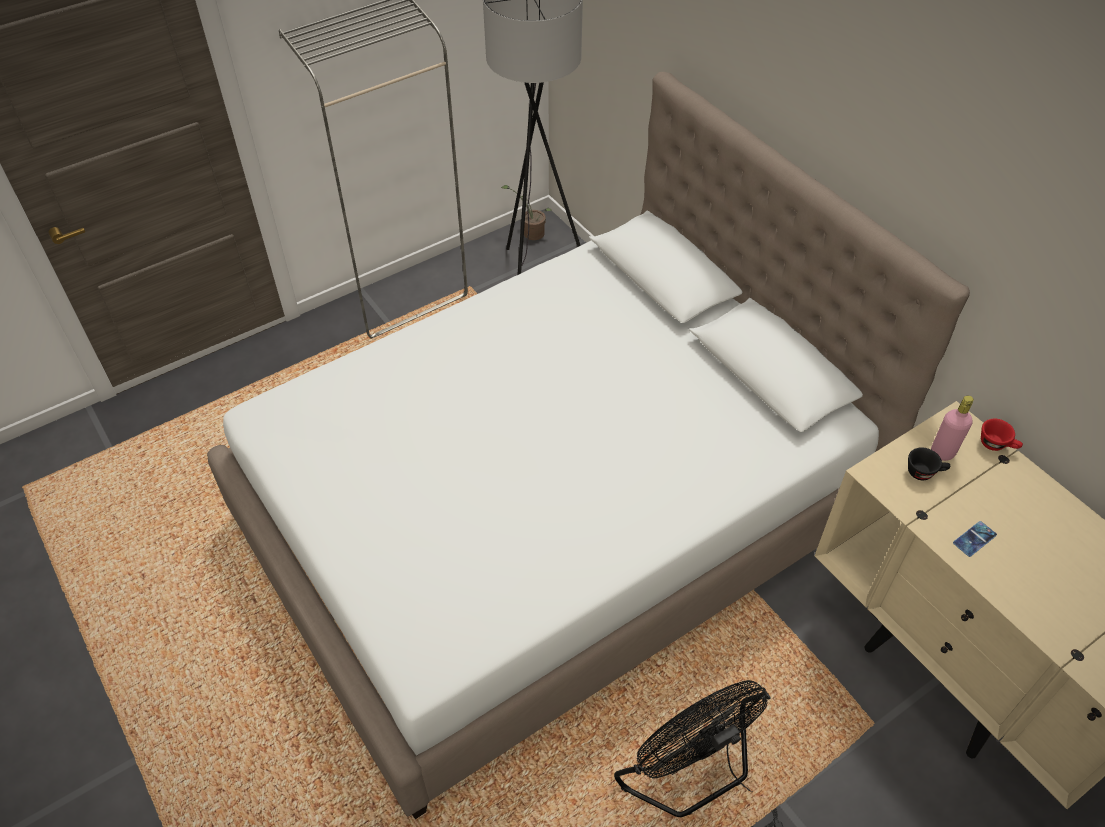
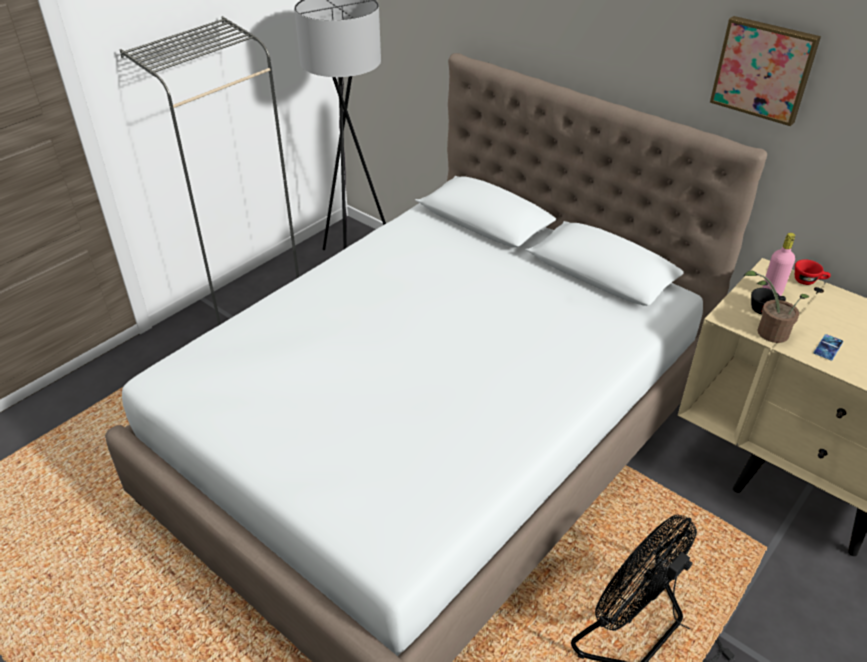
camera: 15 degrees left, 10 degrees down
(531, 232) = (339, 235): potted plant -> potted plant (767, 332)
(983, 194) = (764, 69): none -> picture

